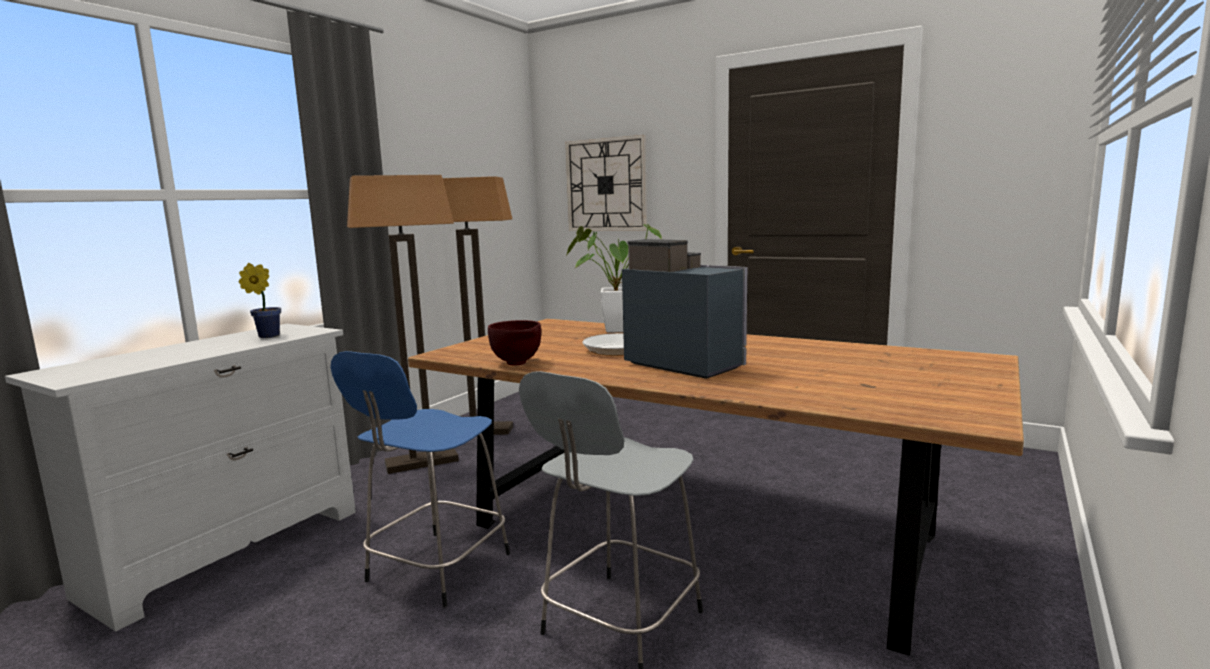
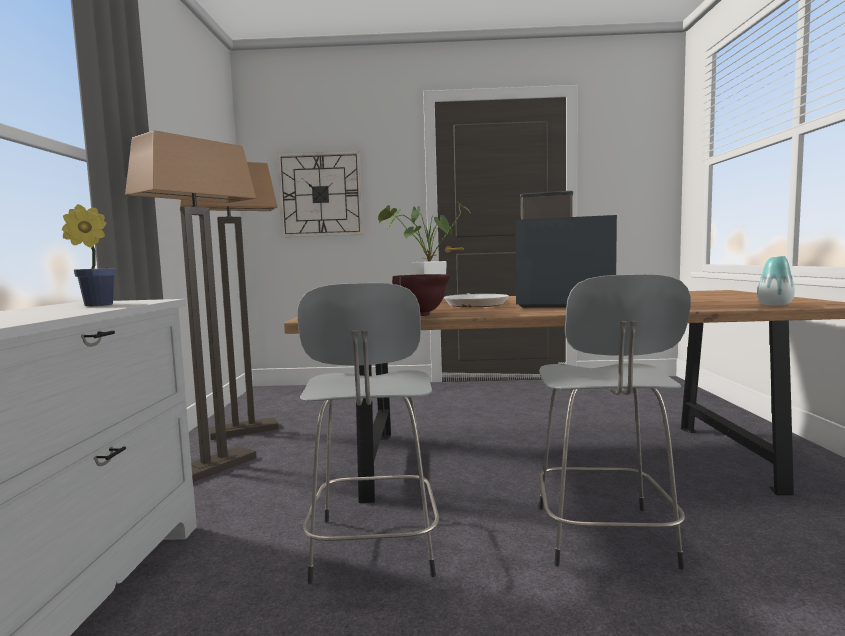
camera: 30 degrees left, 5 degrees down
(435, 570) = (374, 549): blue stool -> grey stool
(894, 408) = (774, 304): none -> vase

